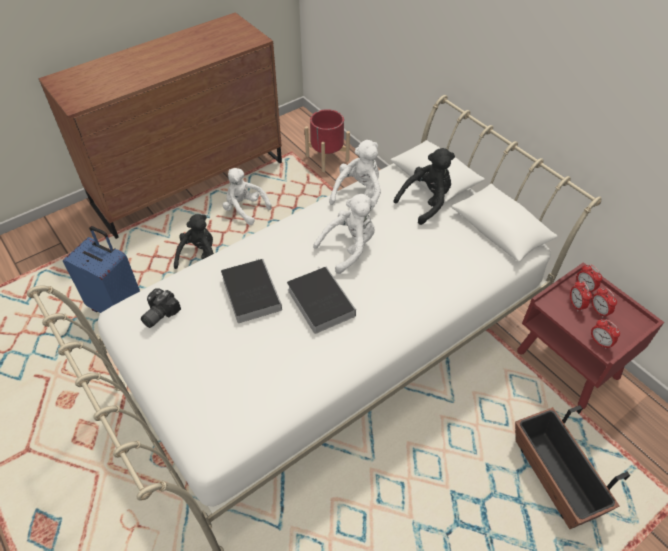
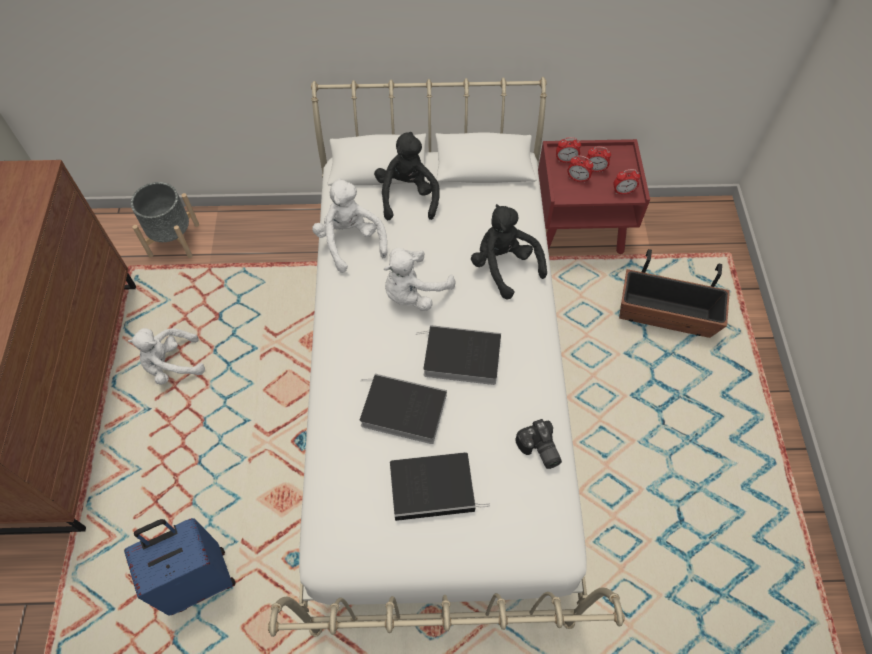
camera: 55 degrees left, 10 degrees up
(158, 314) = (361, 514): camera -> camera (538, 450)
(199, 257) = (201, 452): black plush toy -> black plush toy (504, 266)
(205, 342) = (434, 487): none -> book
(327, 158) = (173, 240): red planter -> grey planter
(349, 248) = (414, 293): white plush toy -> white plush toy turned 135 degrees counterclockwise

